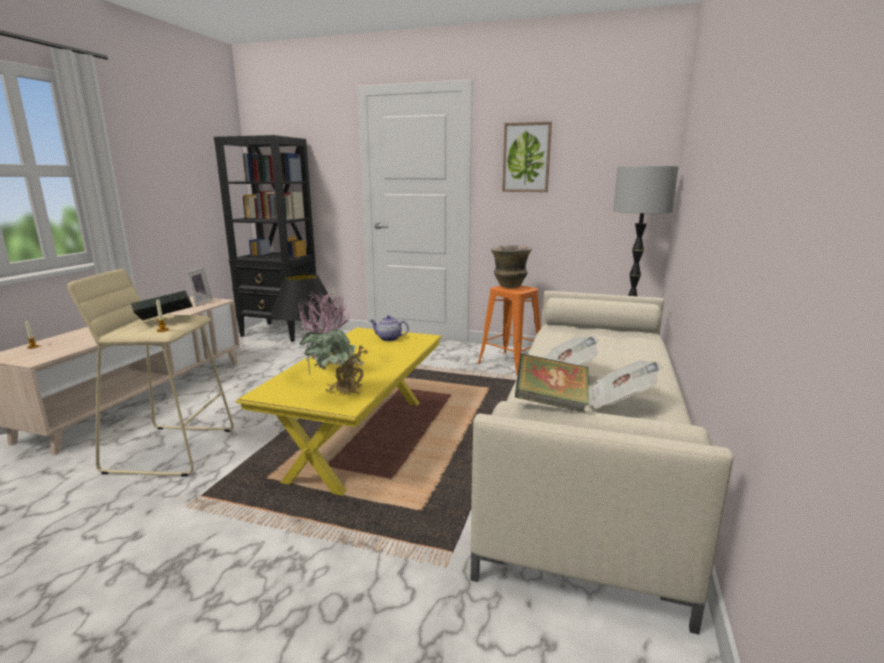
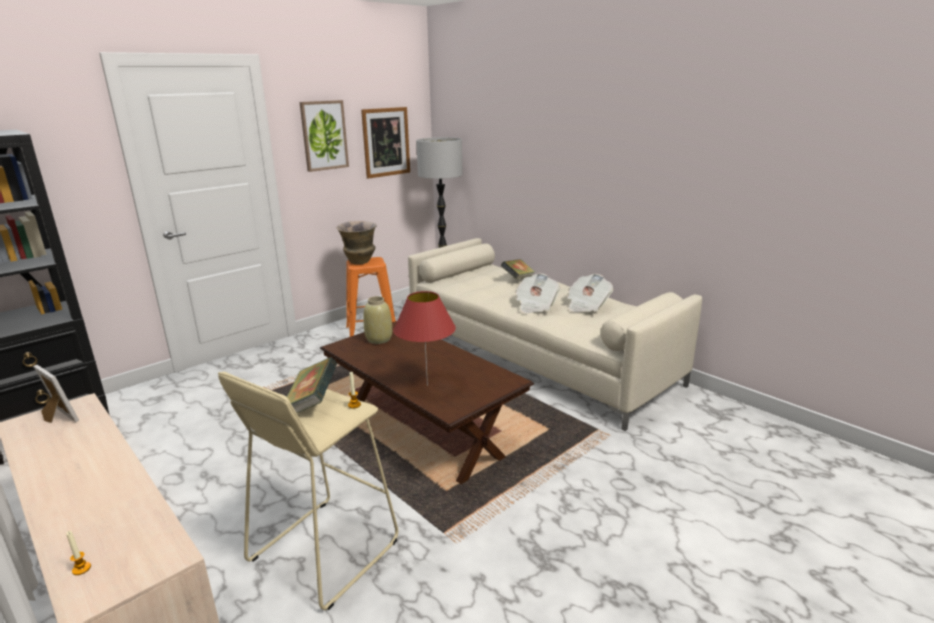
camera: 60 degrees left, 5 degrees up
(309, 374) = (427, 385): black table lamp -> red table lamp
(336, 395) = (488, 381): potted plant -> none
(360, 438) = (423, 431): yellow coffee table -> brown coffee table
(388, 338) = (379, 339): teapot -> beige vase
(551, 403) = (625, 310): book -> book (518, 279)
(603, 170) = (386, 142): none -> picture

